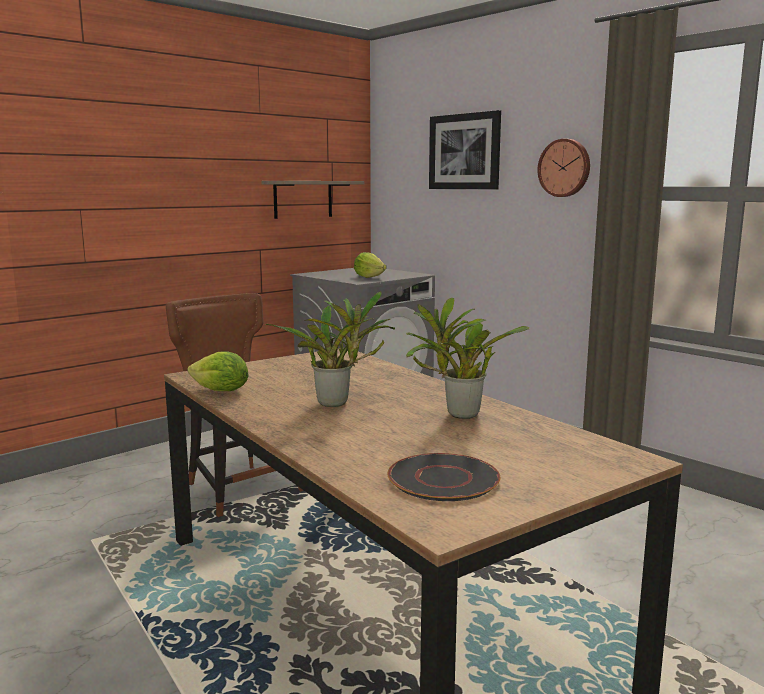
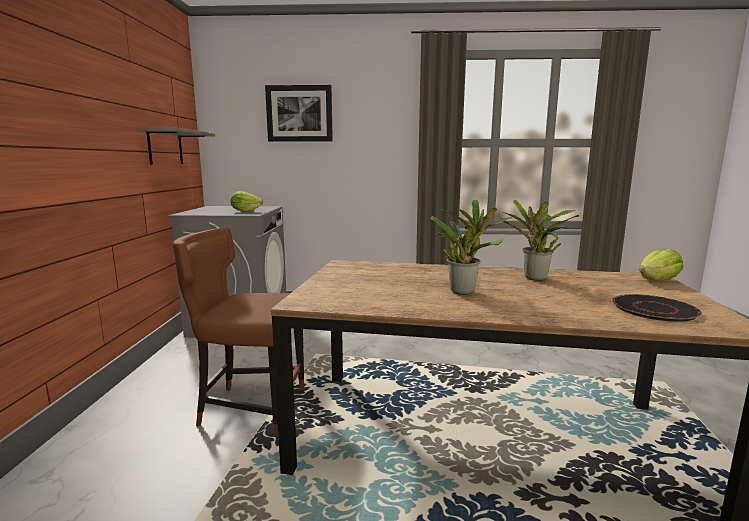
camera: 45 degrees left, 0 degrees up
(221, 391) = (369, 306): lettuce -> lettuce (658, 281)
(565, 168) = (385, 127): wall clock -> none

